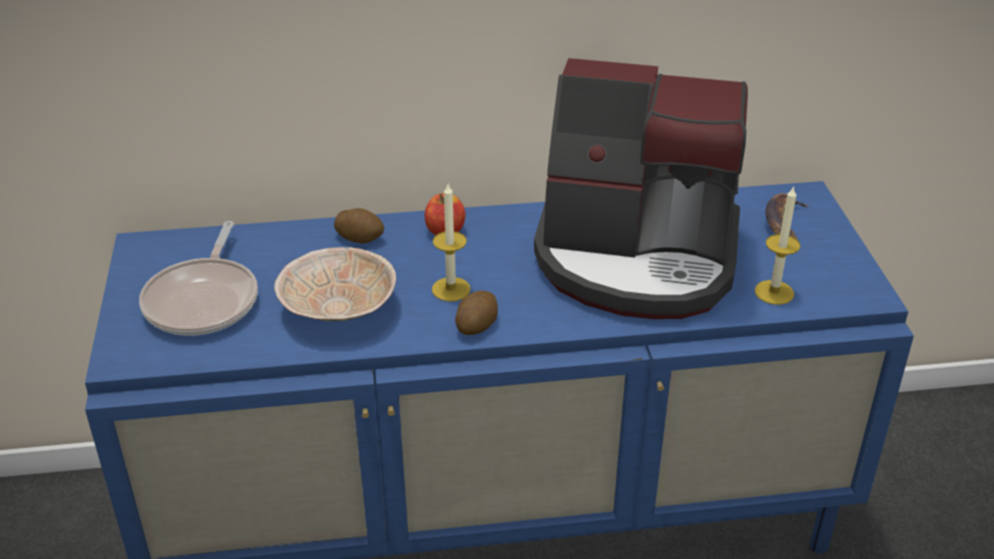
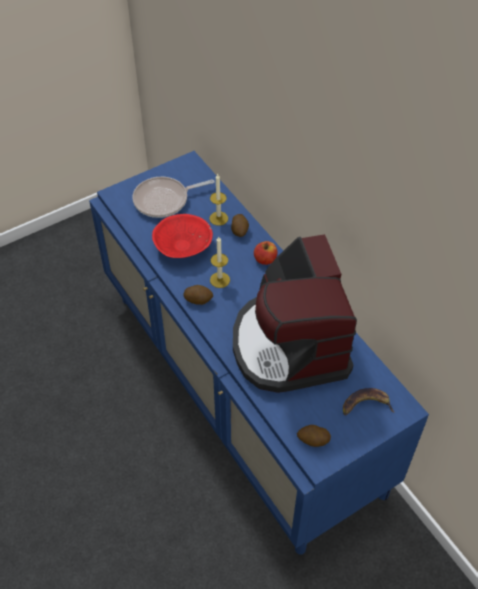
camera: 65 degrees right, 15 degrees up
(338, 308) = (183, 246): beige bowl -> red bowl
(774, 292) = (294, 415): candle -> candle (218, 218)
(828, 289) = (313, 440): none -> potato

